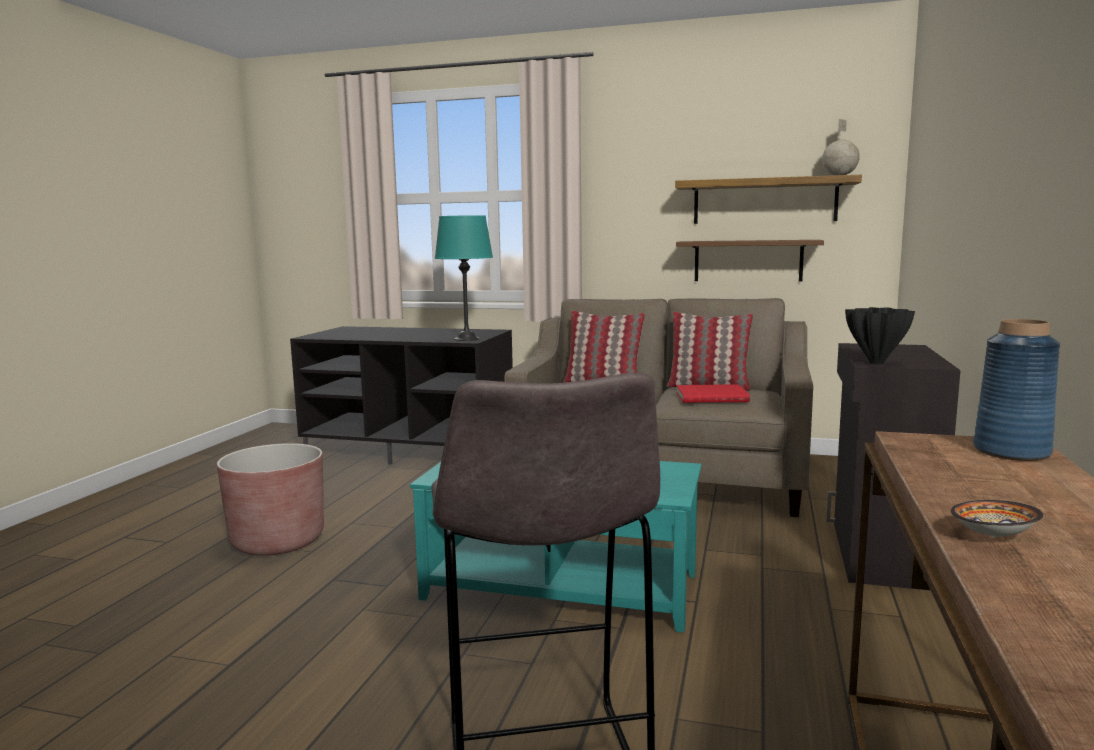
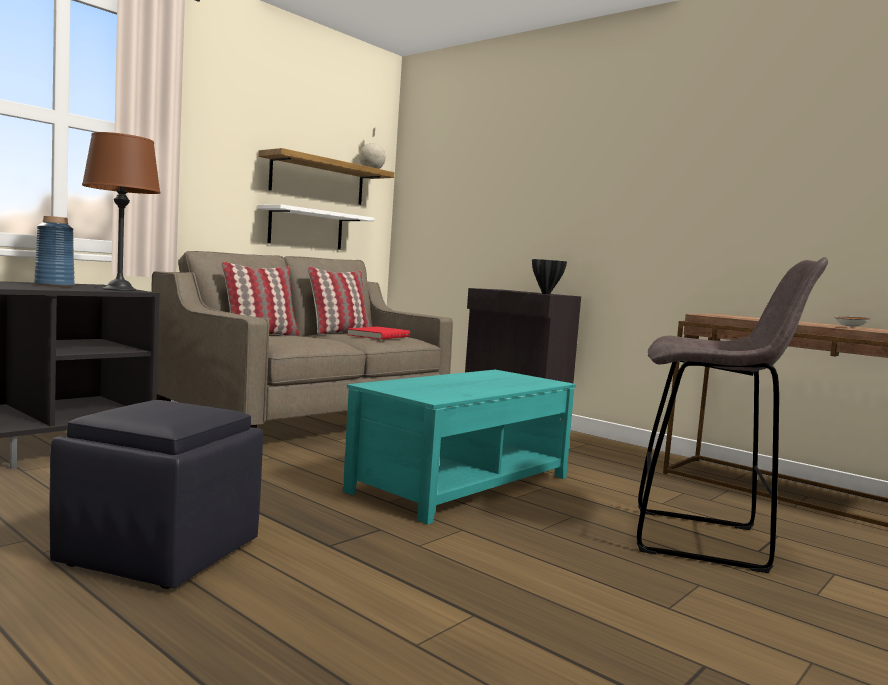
camera: 65 degrees left, 5 degrees down
(278, 541) = (160, 553): brown planter -> black ottoman
(466, 339) = (119, 289): turquoise table lamp -> brown table lamp
(748, 260) = (306, 229): brown shelf -> white shelf
(1011, 451) = (734, 315): blue vase -> blue vase (54, 285)

